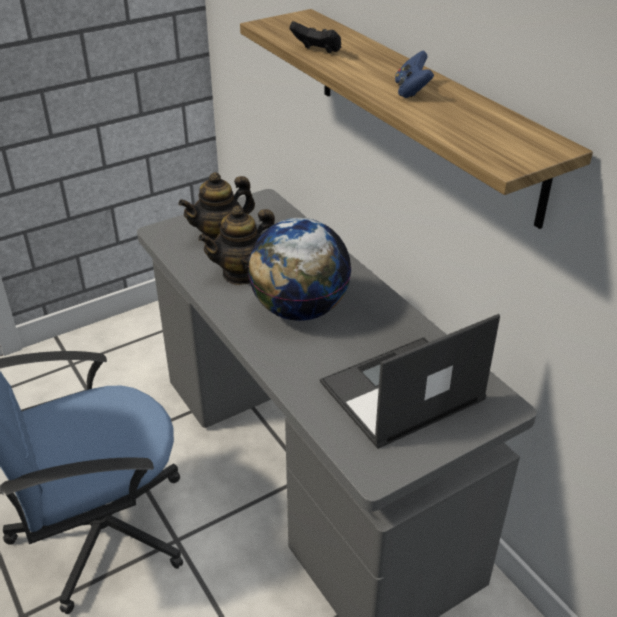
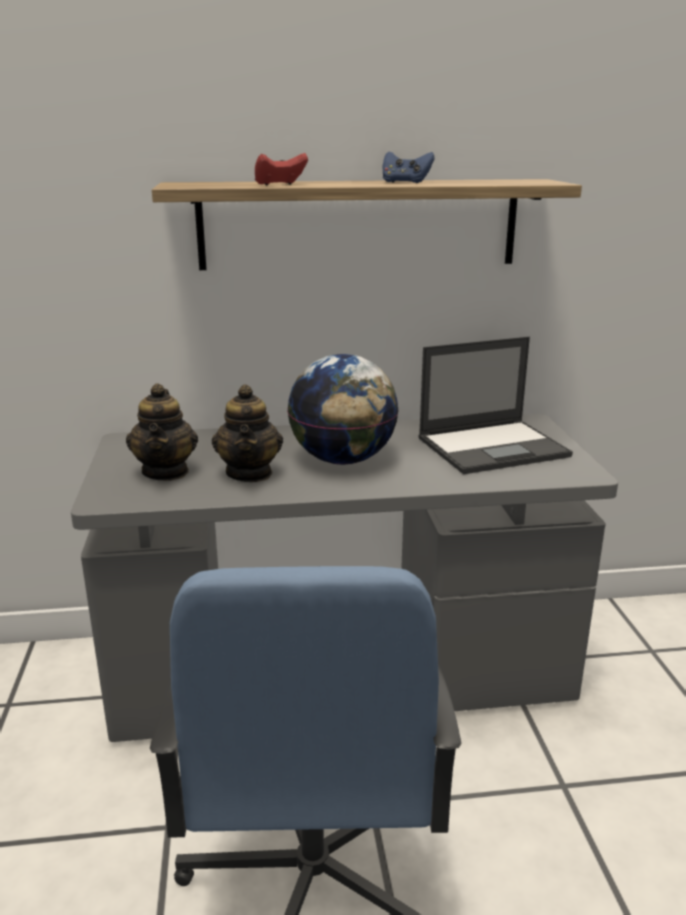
camera: 65 degrees left, 15 degrees down
(317, 51) = (279, 185): black game controller -> red game controller
(400, 392) = (494, 447): laptop -> laptop turned 105 degrees counterclockwise

